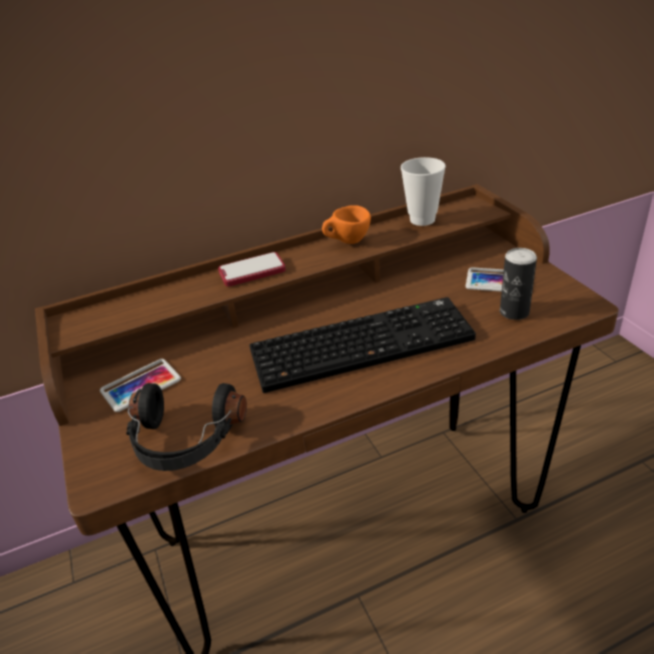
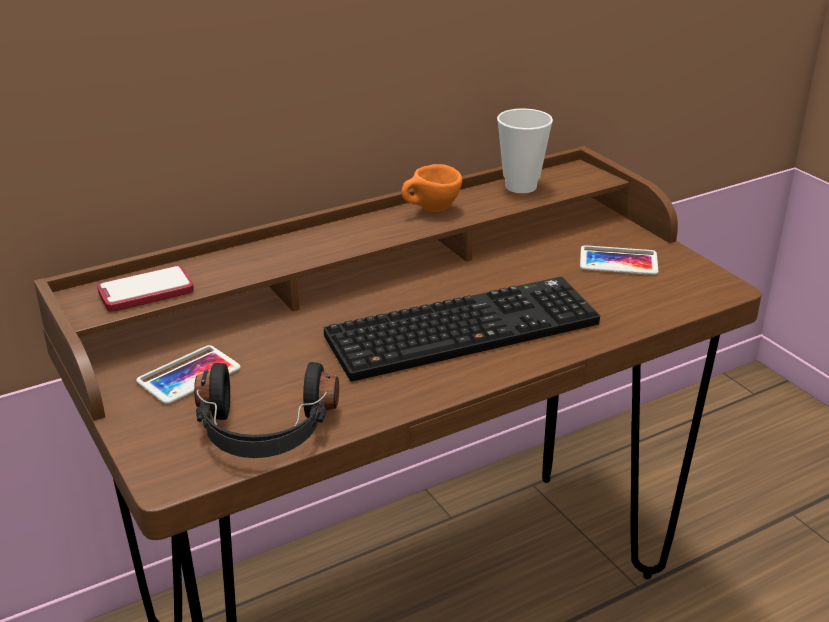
camera: 10 degrees left, 5 degrees down
(252, 271) = (314, 241): phone -> phone (146, 291)
(514, 312) = (642, 295): can -> none

